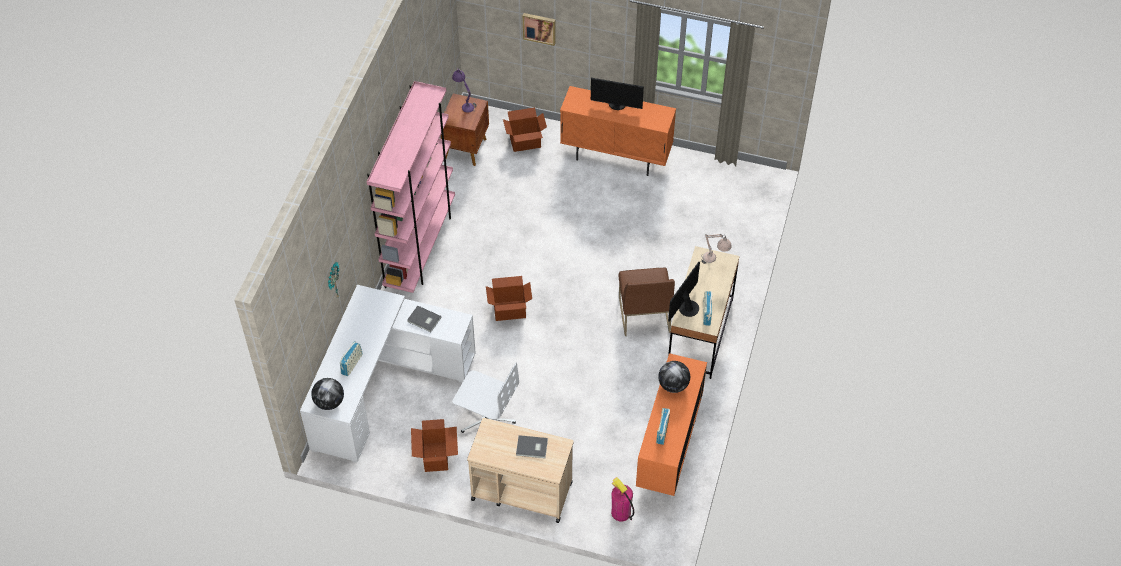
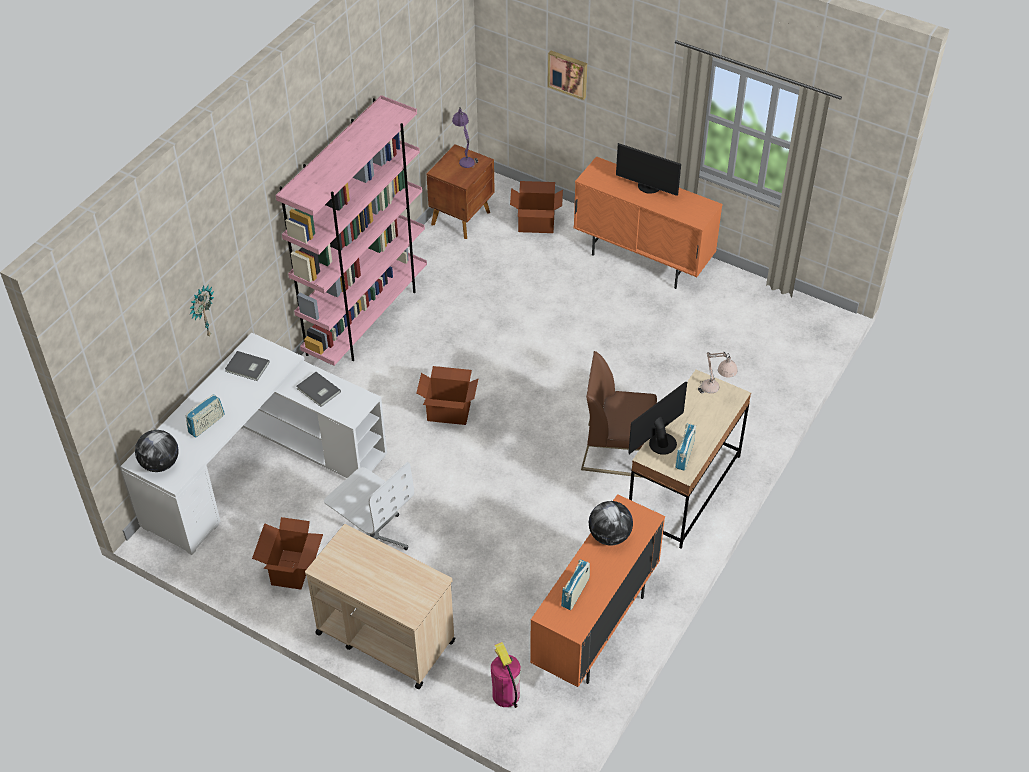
camera: 15 degrees right, 5 degrees down
(532, 448) = (394, 576): grey book -> grey book (247, 368)
(643, 313) = (617, 450): brown chair -> brown chair turned 90 degrees clockwise

